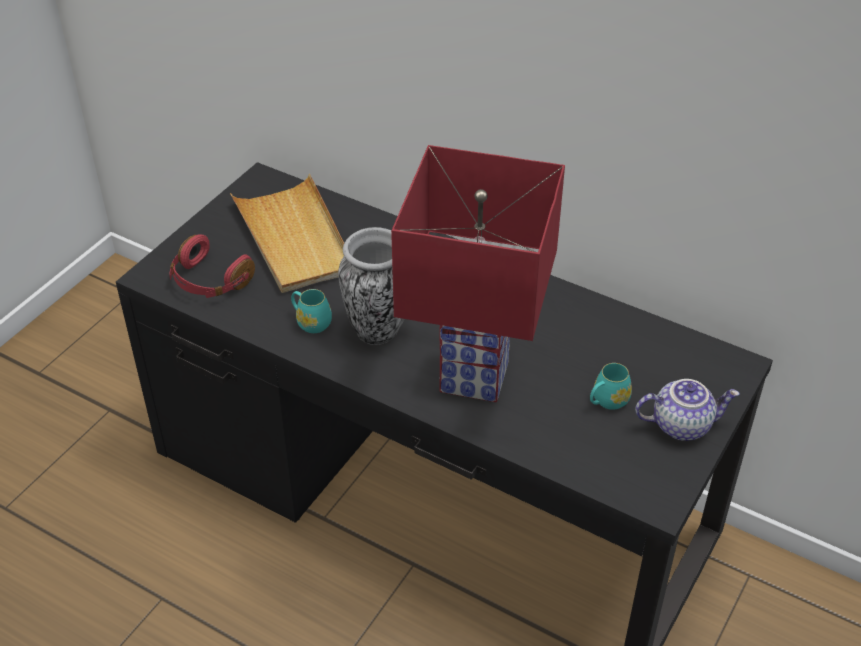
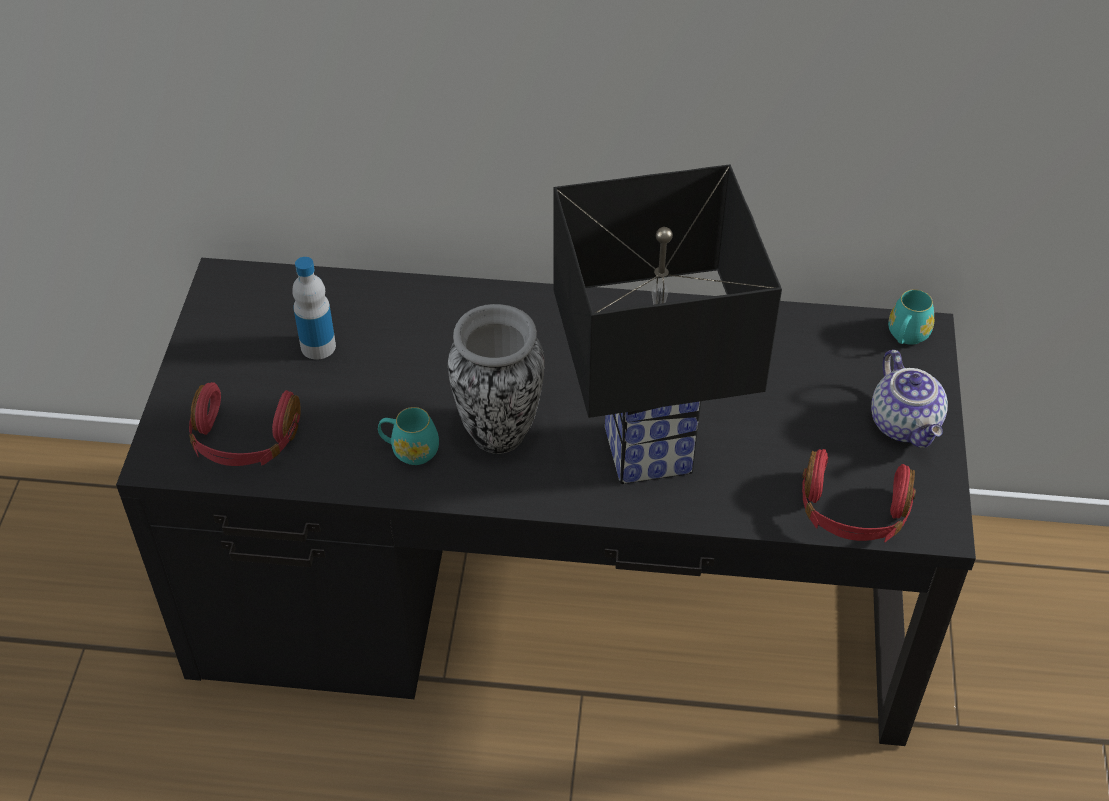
camera: 25 degrees left, 5 degrees up
(294, 238) = (318, 346): beige tray -> bottle
(473, 375) = (646, 449): red table lamp -> black table lamp
(599, 470) = (853, 512): none -> red headphones
(607, 401) = (812, 426): turquoise mug -> turquoise mug (906, 336)
(682, 424) = (906, 424): teapot -> teapot turned 105 degrees clockwise

